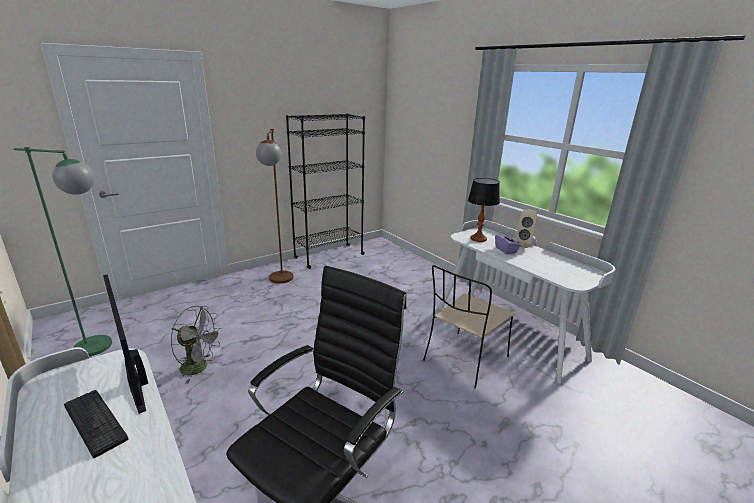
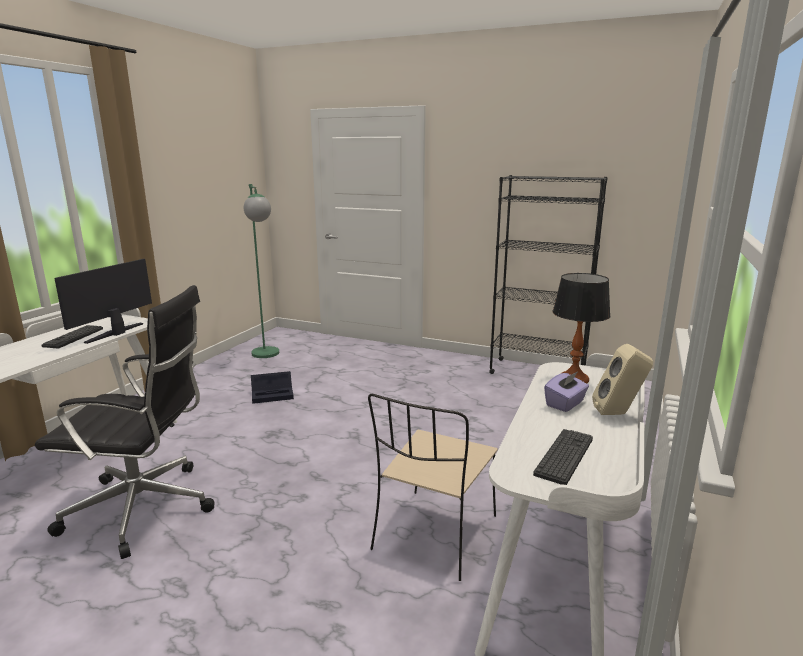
camera: 60 degrees right, 5 degrees down
(199, 368) = (273, 394): grey fan -> black storage box
(280, 282) = (442, 371): brown floor lamp -> none
(464, 360) = (434, 535): beige chair -> beige chair turned 75 degrees counterclockwise
(560, 269) = (564, 456): none -> keyboard

